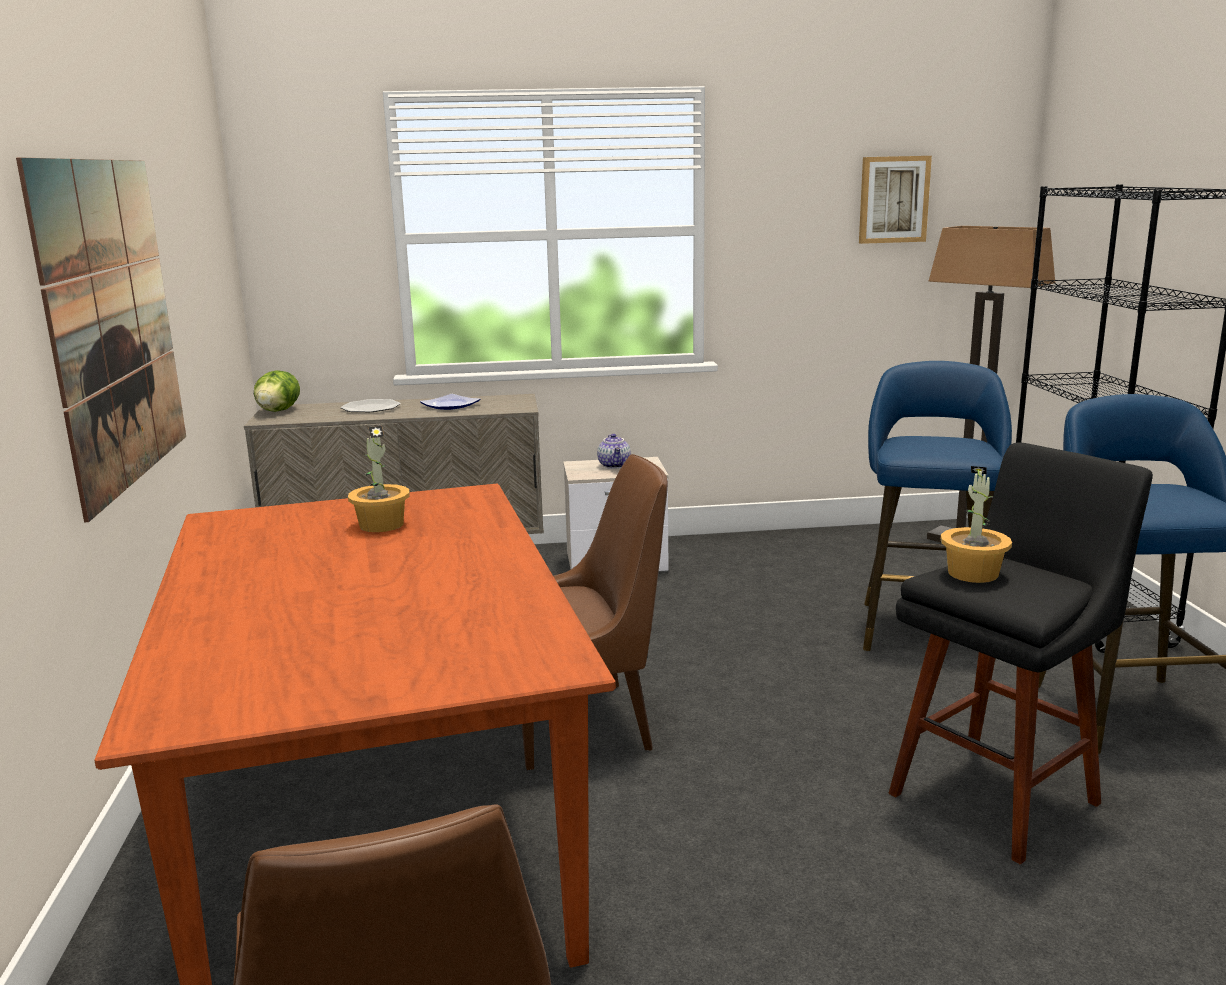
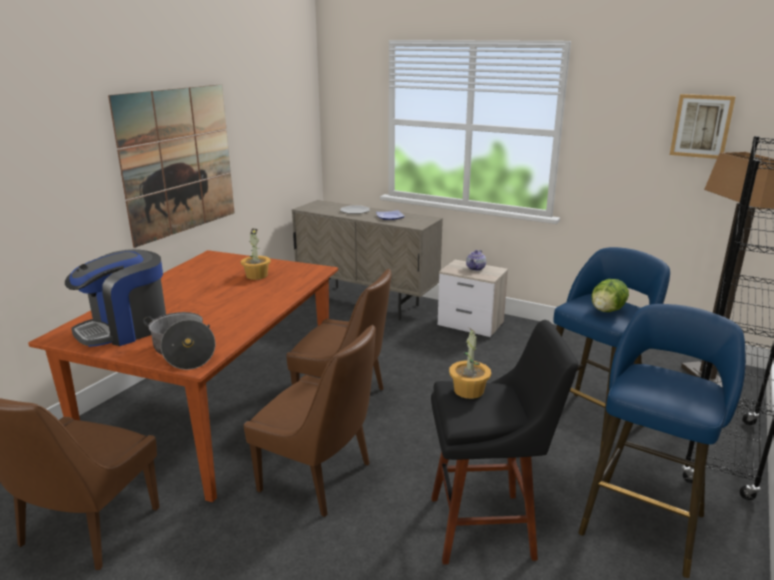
camera: 35 degrees right, 5 degrees up
(278, 411) = (317, 204): lettuce -> lettuce (606, 310)
(295, 664) = (125, 329): none -> coffee machine
(499, 658) = (183, 352): none -> cooking pot
(705, 843) = (319, 478): none -> brown chair

